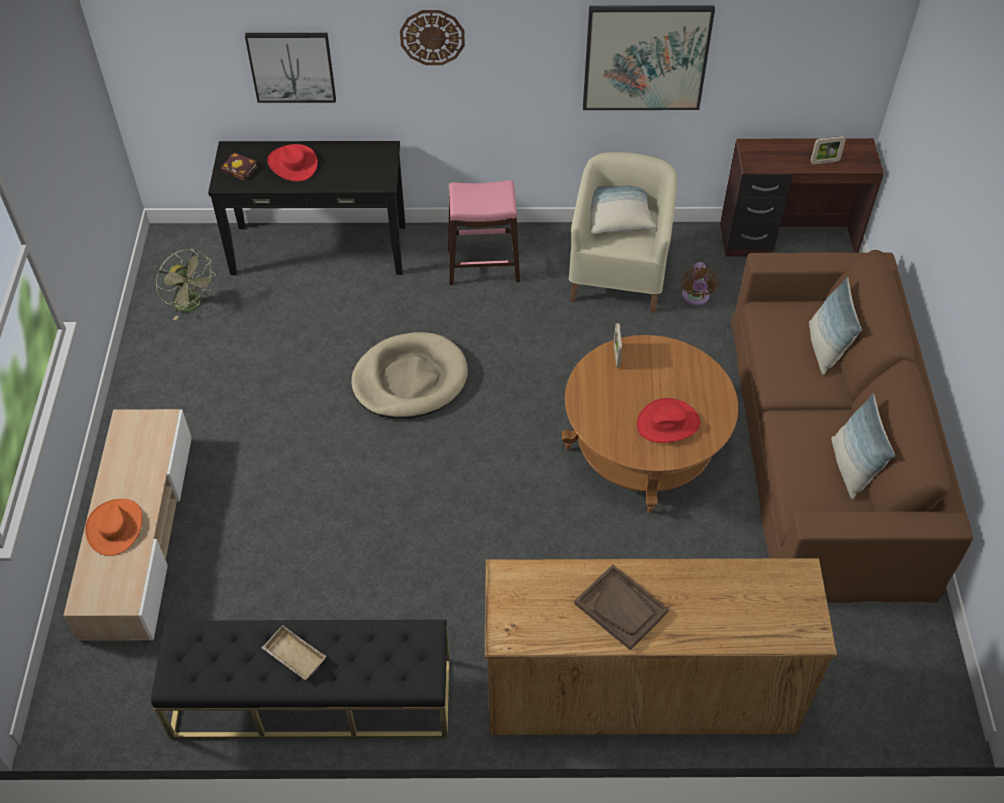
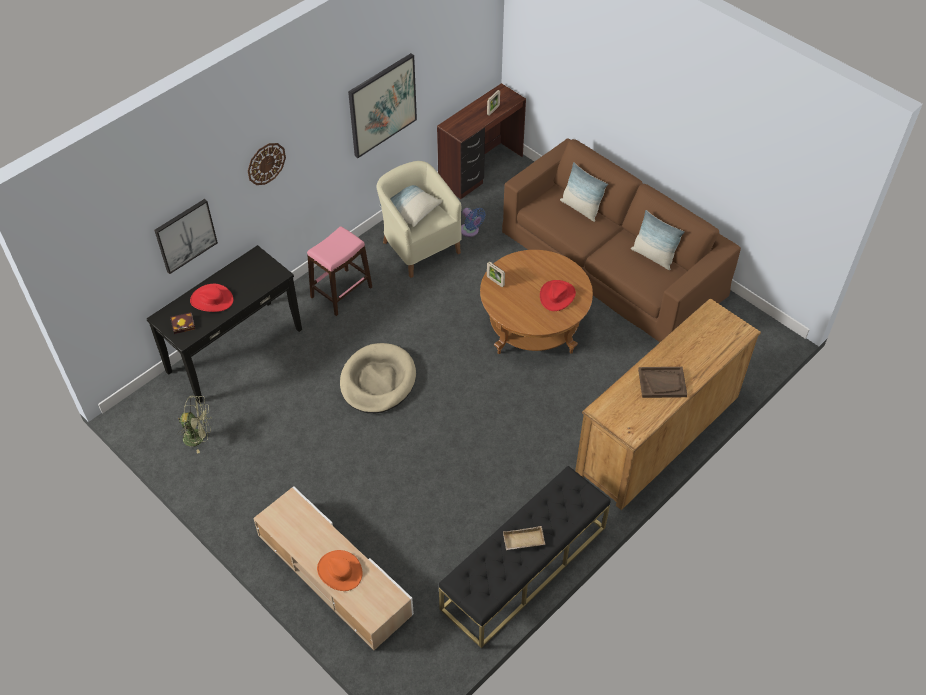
camera: 45 degrees left, 0 degrees up
(695, 297) = (470, 231): brown fan -> blue fan

